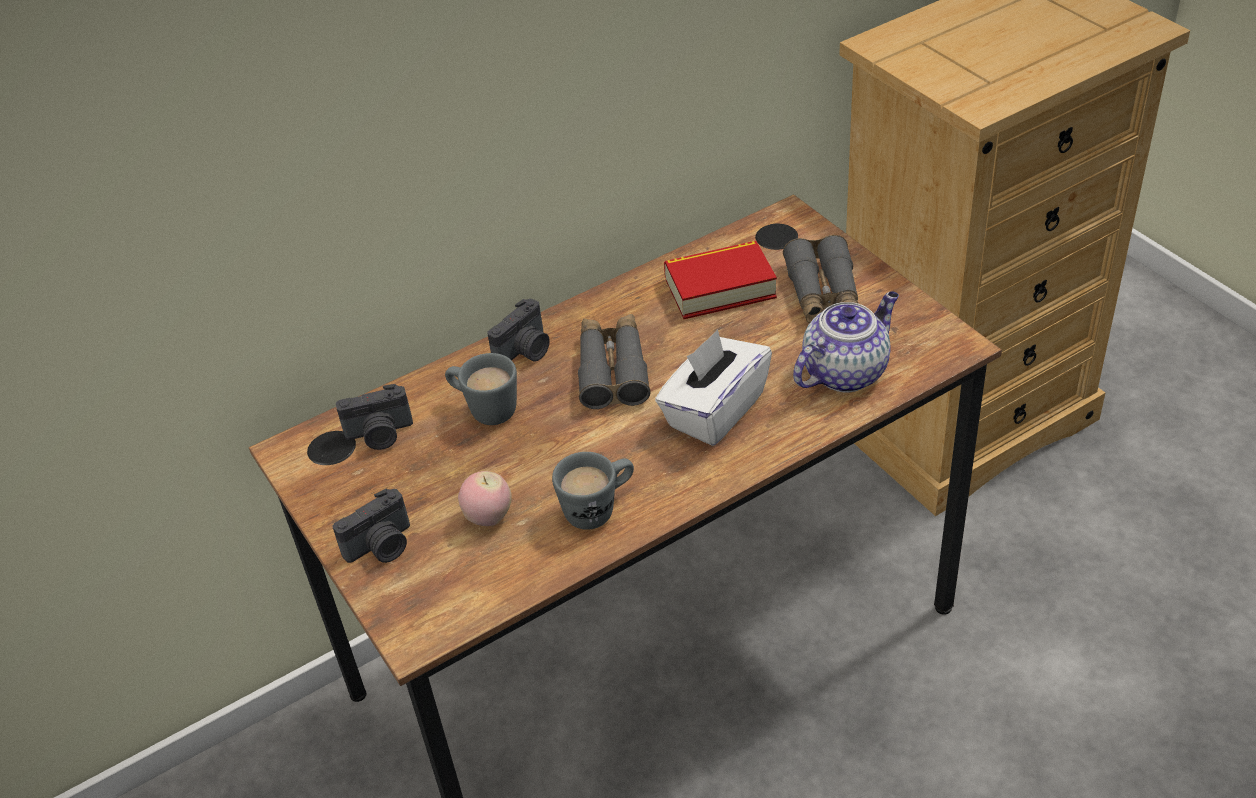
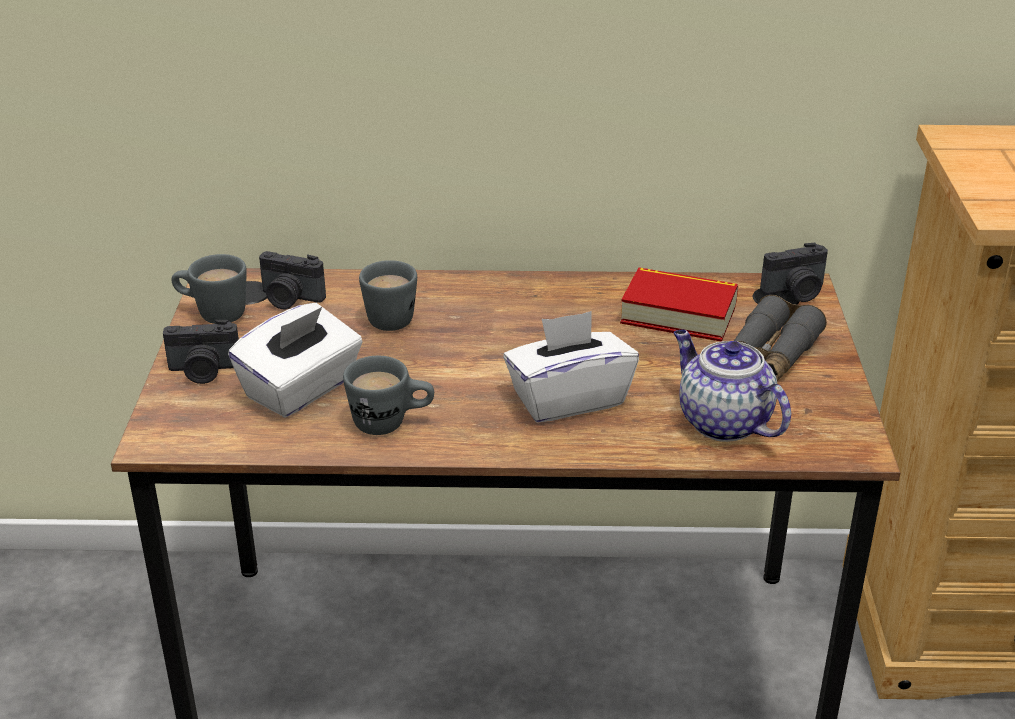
camera: 30 degrees right, 10 degrees down
(324, 485) = (213, 313): none -> grey mug
(488, 517) = (301, 389): apple -> white tissue box
(525, 351) = (463, 291): camera -> camera (795, 292)
(612, 369) = (518, 333): grey binoculars -> none
(845, 371) = (722, 422): teapot -> teapot turned 120 degrees counterclockwise

